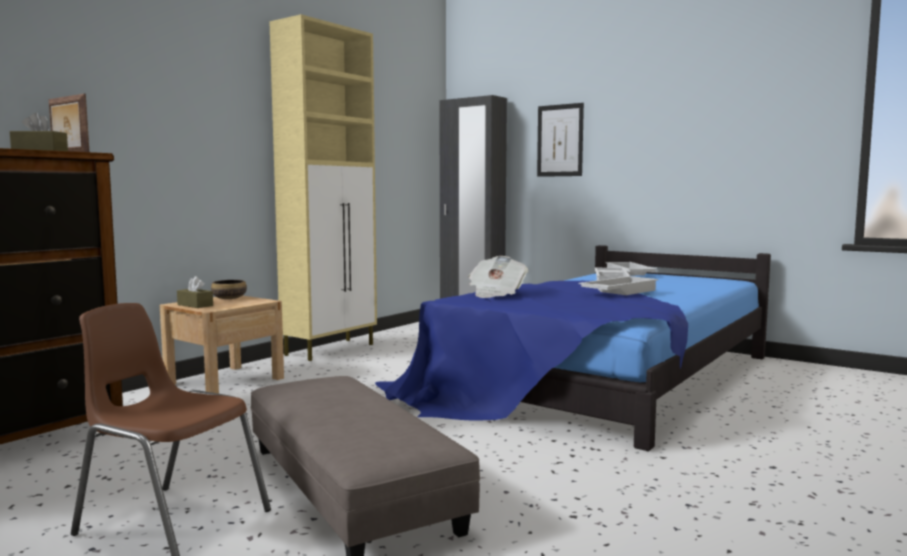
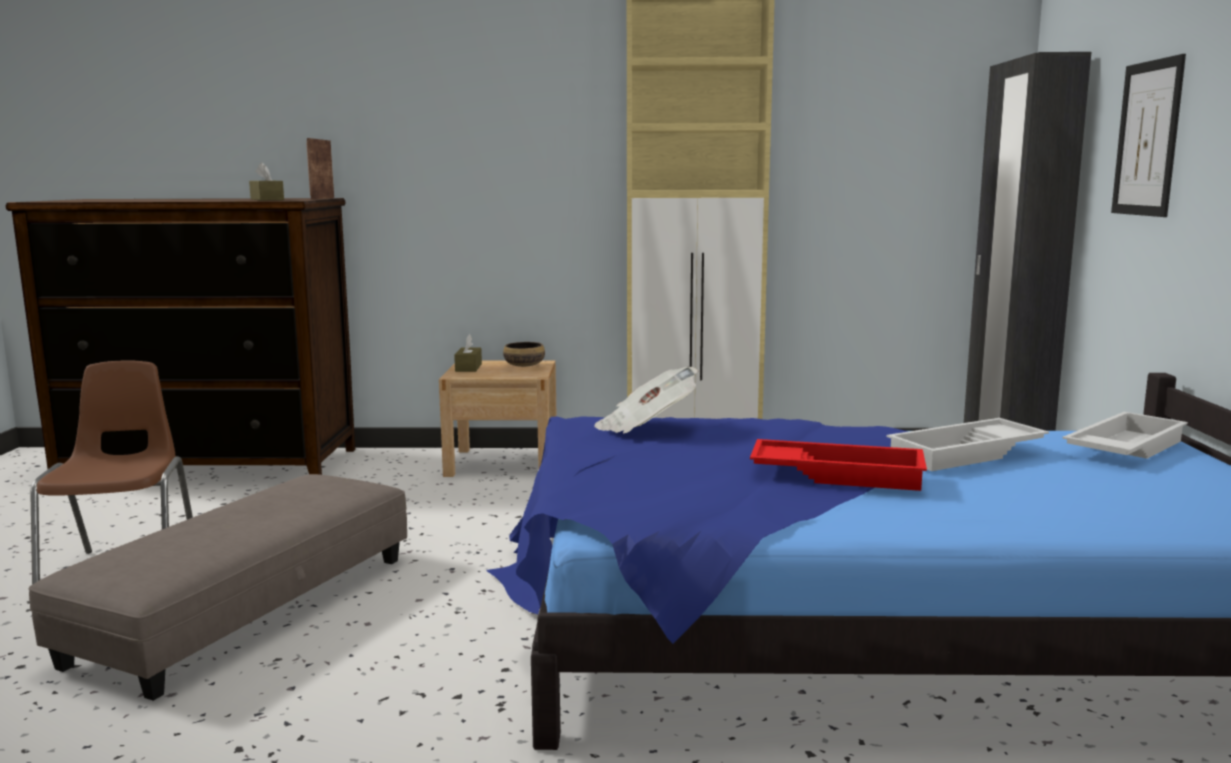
camera: 55 degrees right, 5 degrees up
(618, 292) = (838, 474): white tray -> red tray

